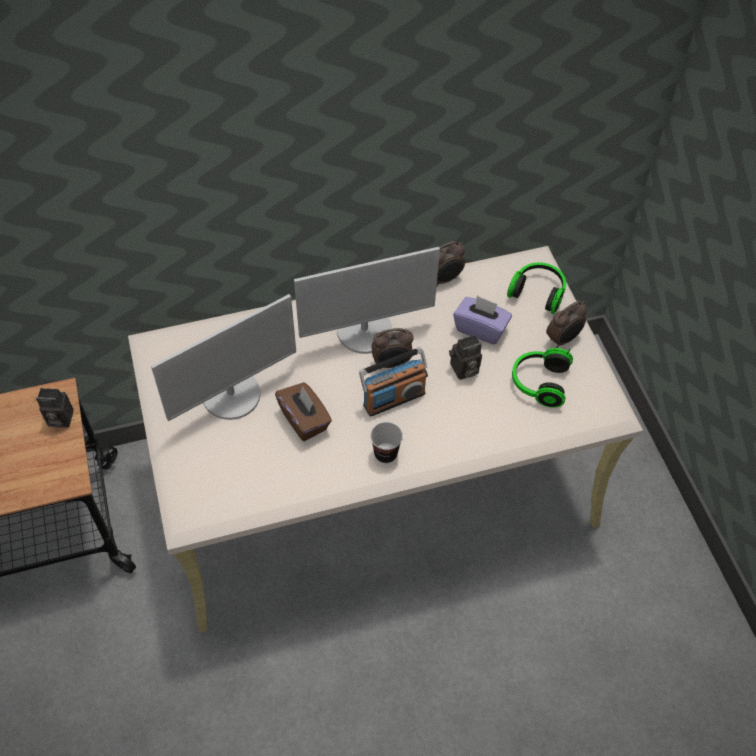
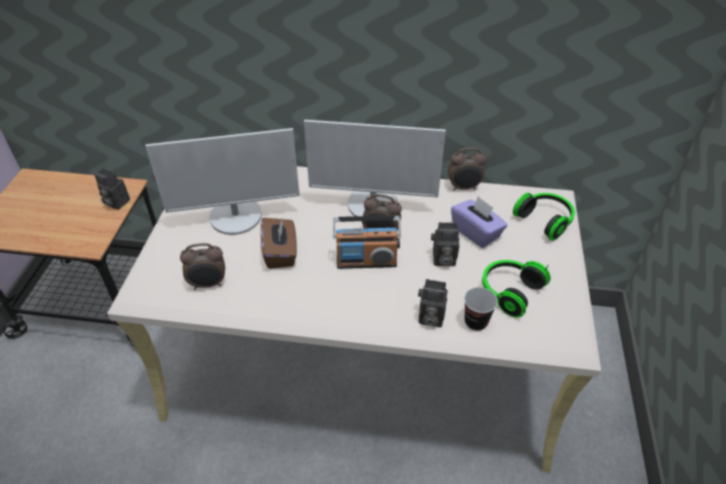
camera: 25 degrees right, 10 degrees down
(385, 454) = (332, 302): cup -> cup (476, 322)
(481, 436) = (429, 318): none -> camera
(563, 339) = (551, 264): alarm clock -> alarm clock (208, 284)

